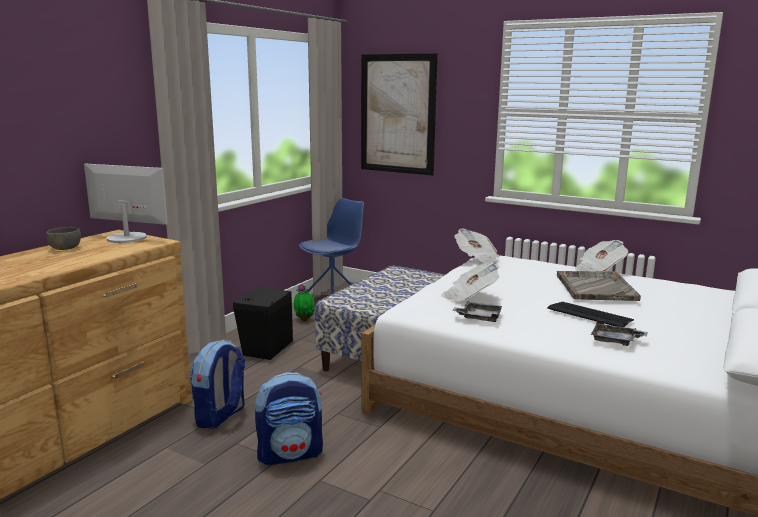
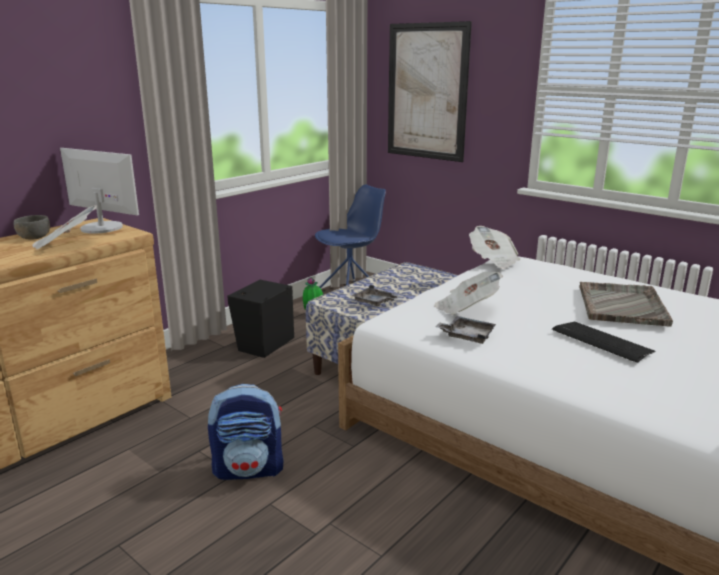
camera: 10 degrees right, 5 degrees up
(220, 416) = (193, 418): backpack -> none
(599, 269) = (635, 281): newspaper -> newspaper (65, 245)
(615, 341) = (622, 379): grey tray -> grey tray (375, 302)

